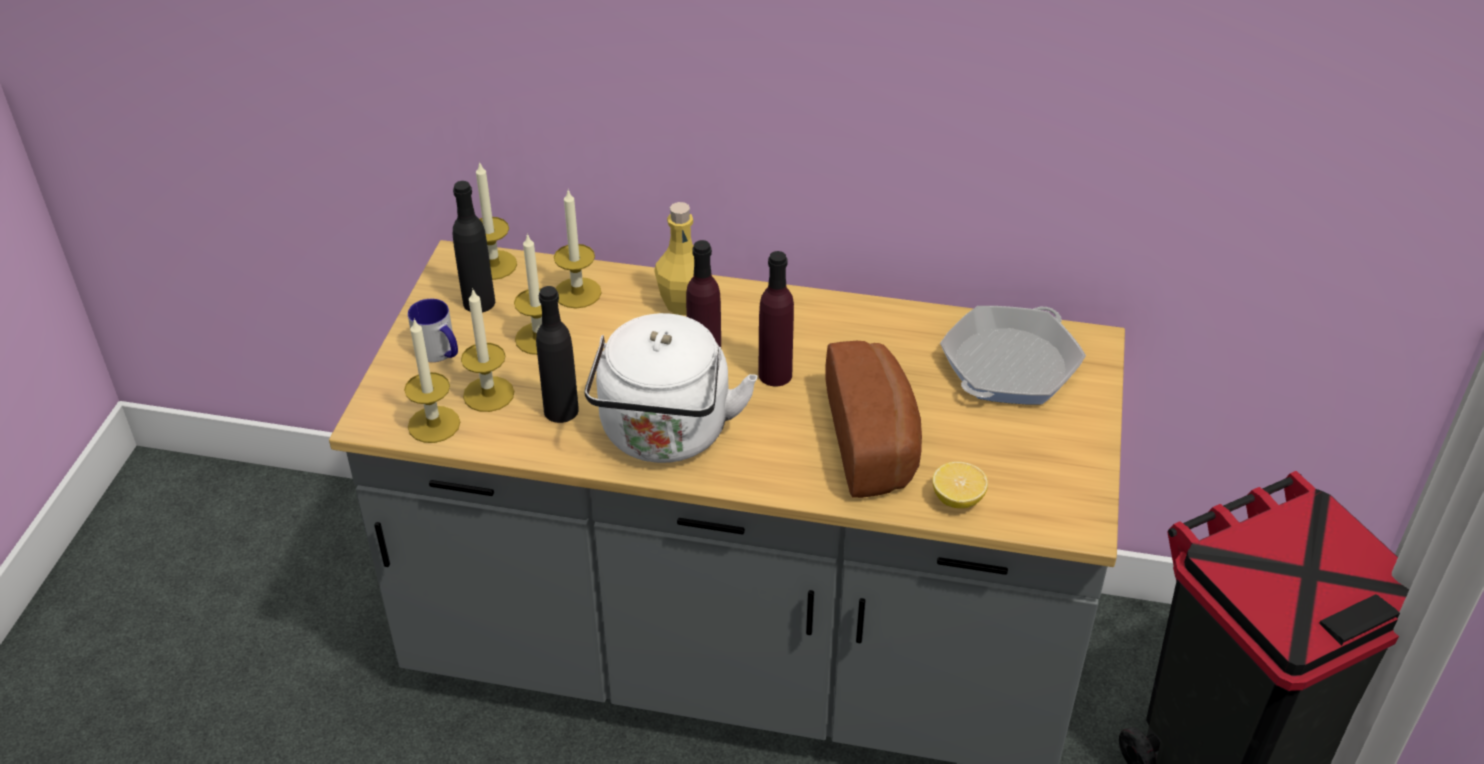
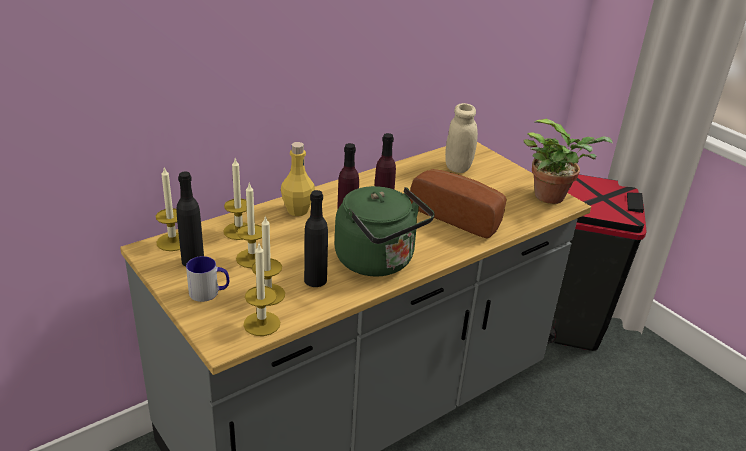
camera: 50 degrees left, 10 degrees down
(665, 435) = (378, 262): white kettle -> green kettle
(957, 499) = (518, 218): lemon -> none
(1009, 365) = (458, 167): frying pan -> beige jar
(1078, 503) = (553, 197): none -> potted plant

